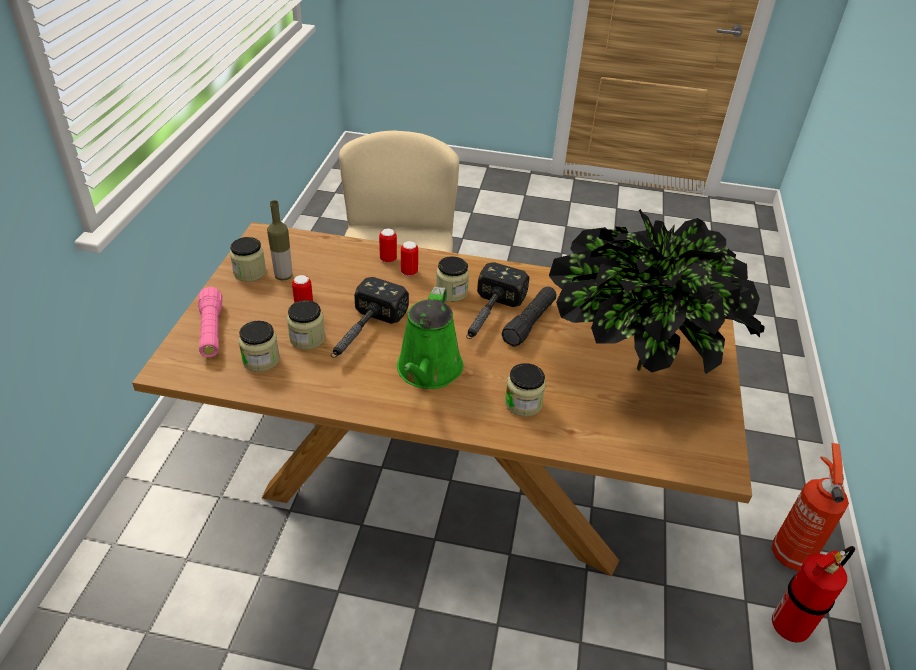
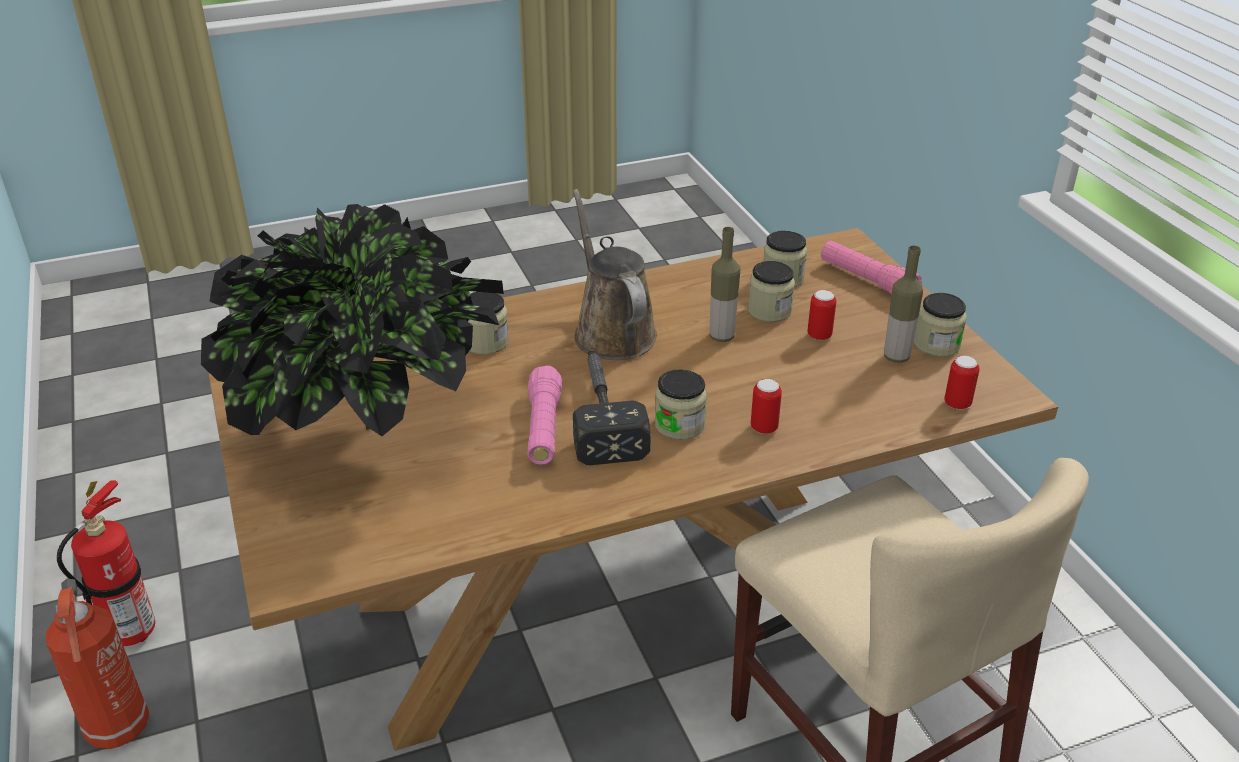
camera: 150 degrees right, 5 degrees down
(362, 334) = (721, 336): hammer -> bottle
(388, 259) = (813, 434): can -> can (957, 404)
(428, 371) = (611, 331): green watering can -> brown watering can
(529, 323) = (543, 428): black flashlight -> pink flashlight

